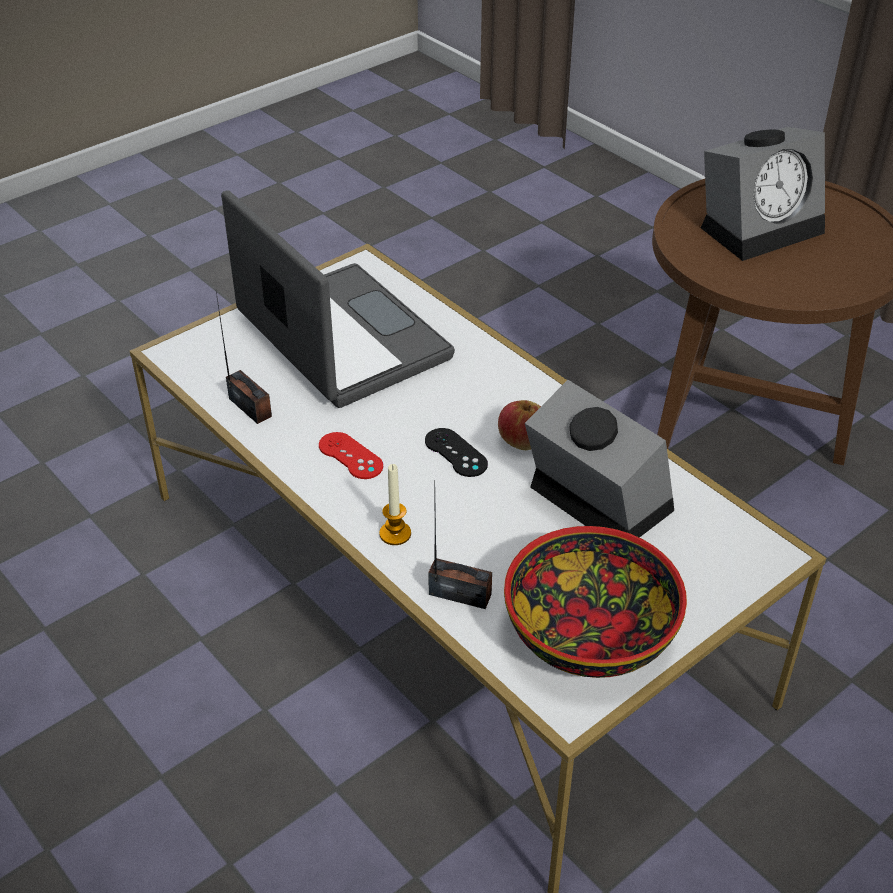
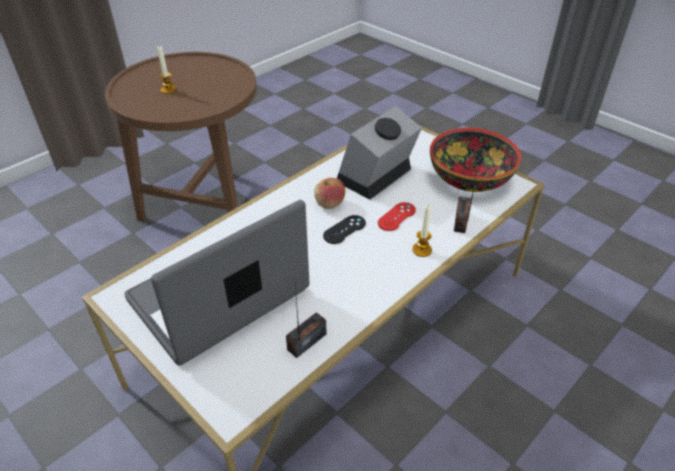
camera: 95 degrees left, 0 degrees up
(350, 456) = (355, 277): red game controller -> red game controller (397, 217)
(761, 226) = (168, 90): alarm clock -> candle

